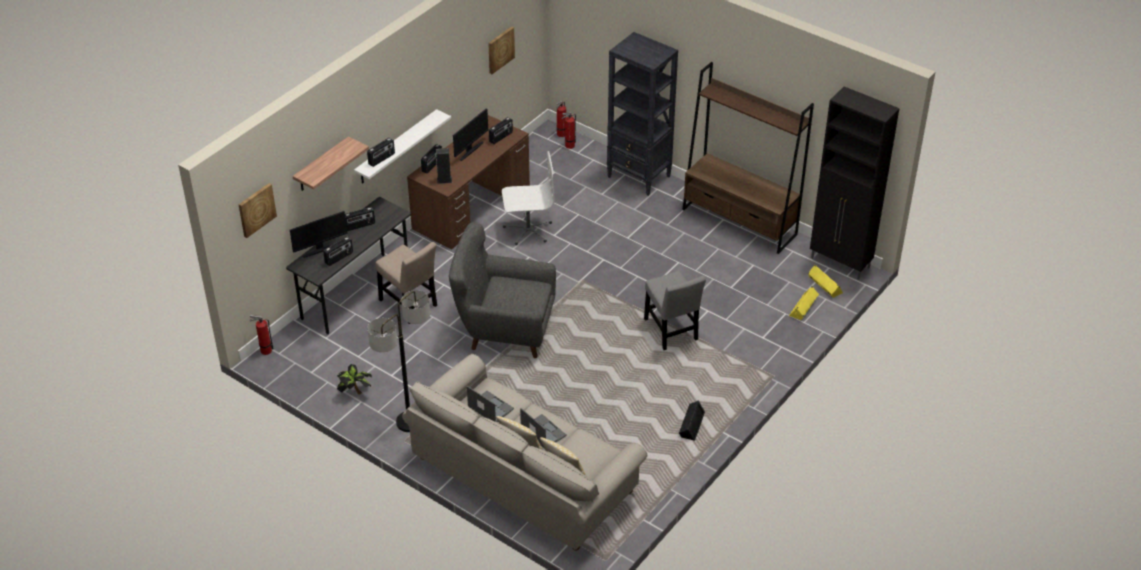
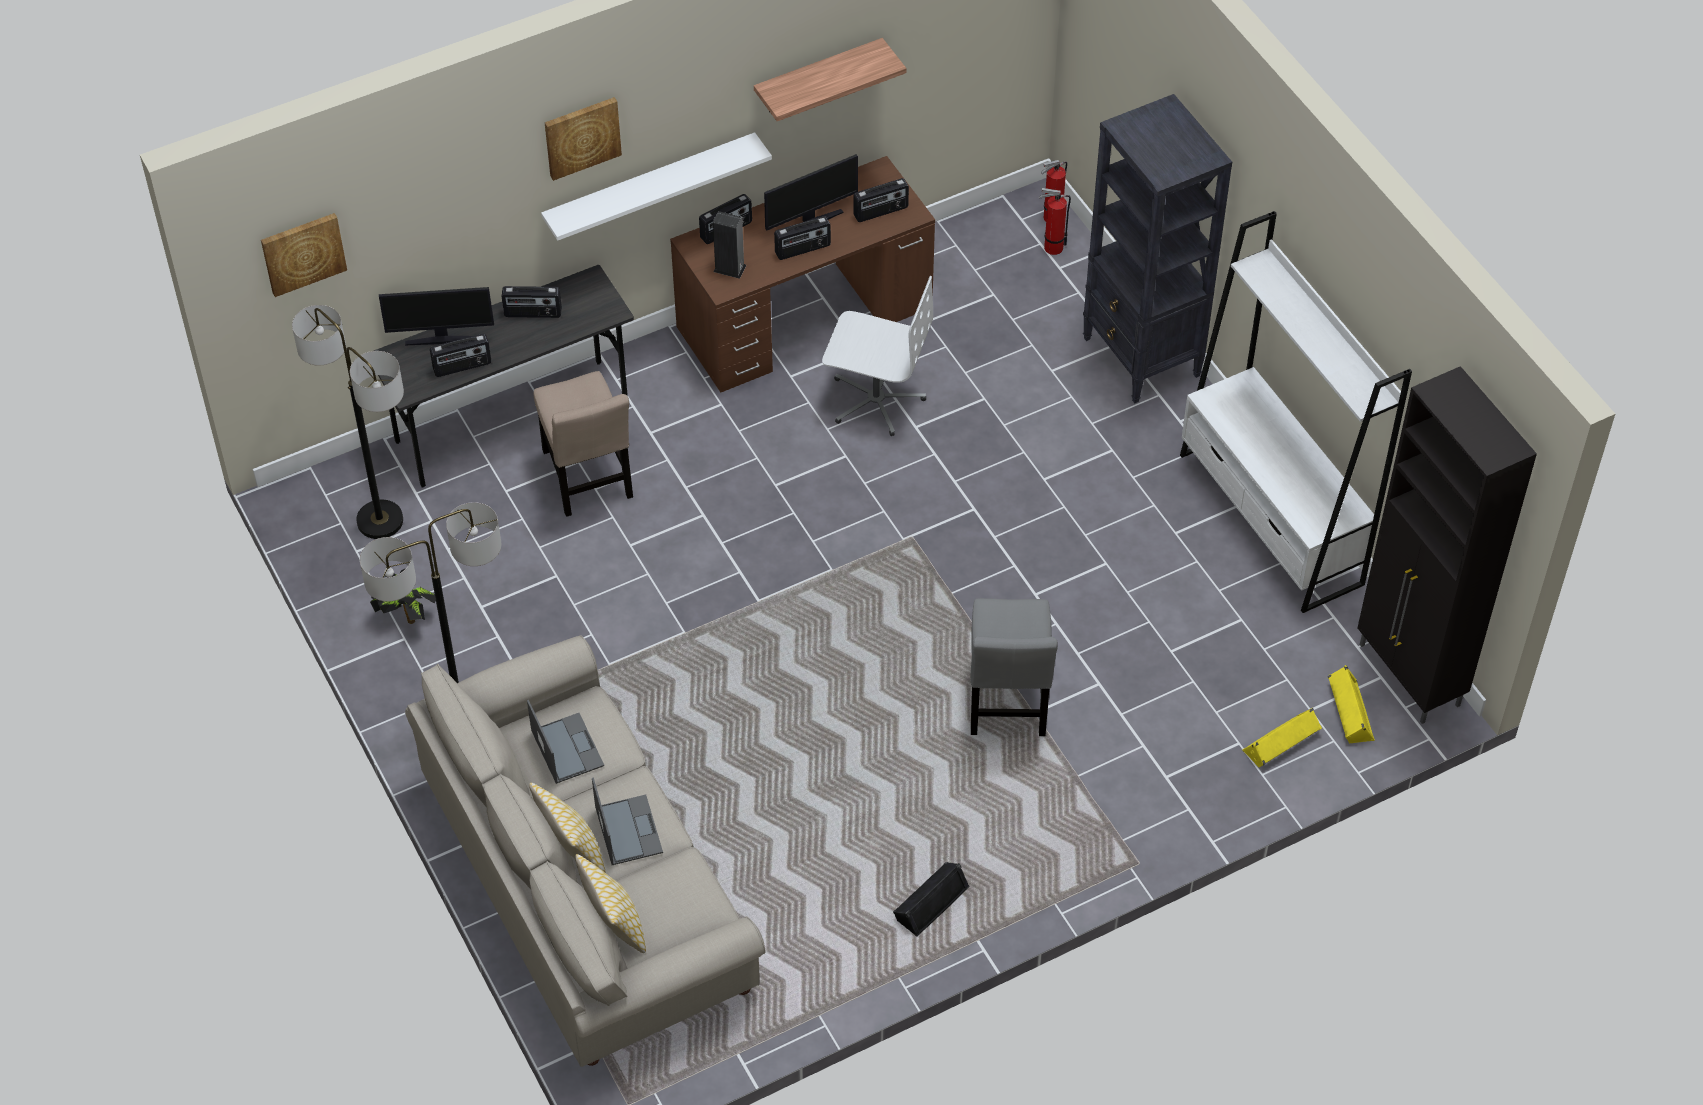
camera: 25 degrees right, 10 degrees up
(264, 351) = (305, 481): fire extinguisher -> none
(315, 355) = (380, 521): none -> floor lamp
(322, 165) = (463, 197): shelf -> shelf (818, 77)
(382, 159) = (599, 207): radio -> radio (803, 249)
(500, 49) = (929, 45): picture -> picture (582, 136)
(504, 328) = (720, 586): grey armchair -> none
(739, 222) = (1270, 519): brown bookcase -> white bookcase

